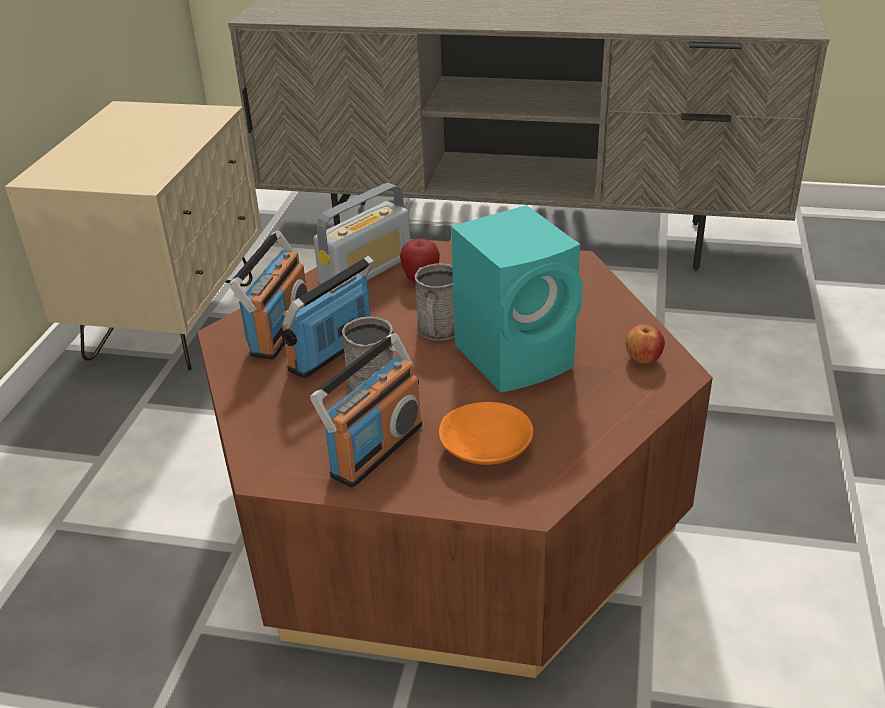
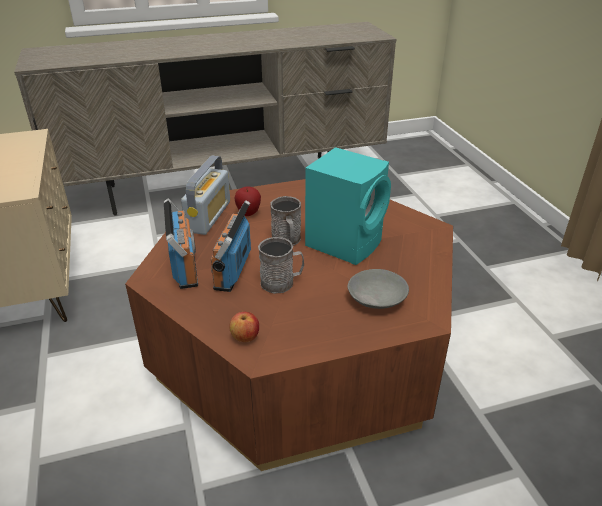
camera: 30 degrees left, 0 degrees up
(376, 450) = (315, 320): radio -> none
(485, 448) = (376, 298): orange bowl -> grey bowl
(643, 359) = (412, 225): apple -> apple (245, 337)

